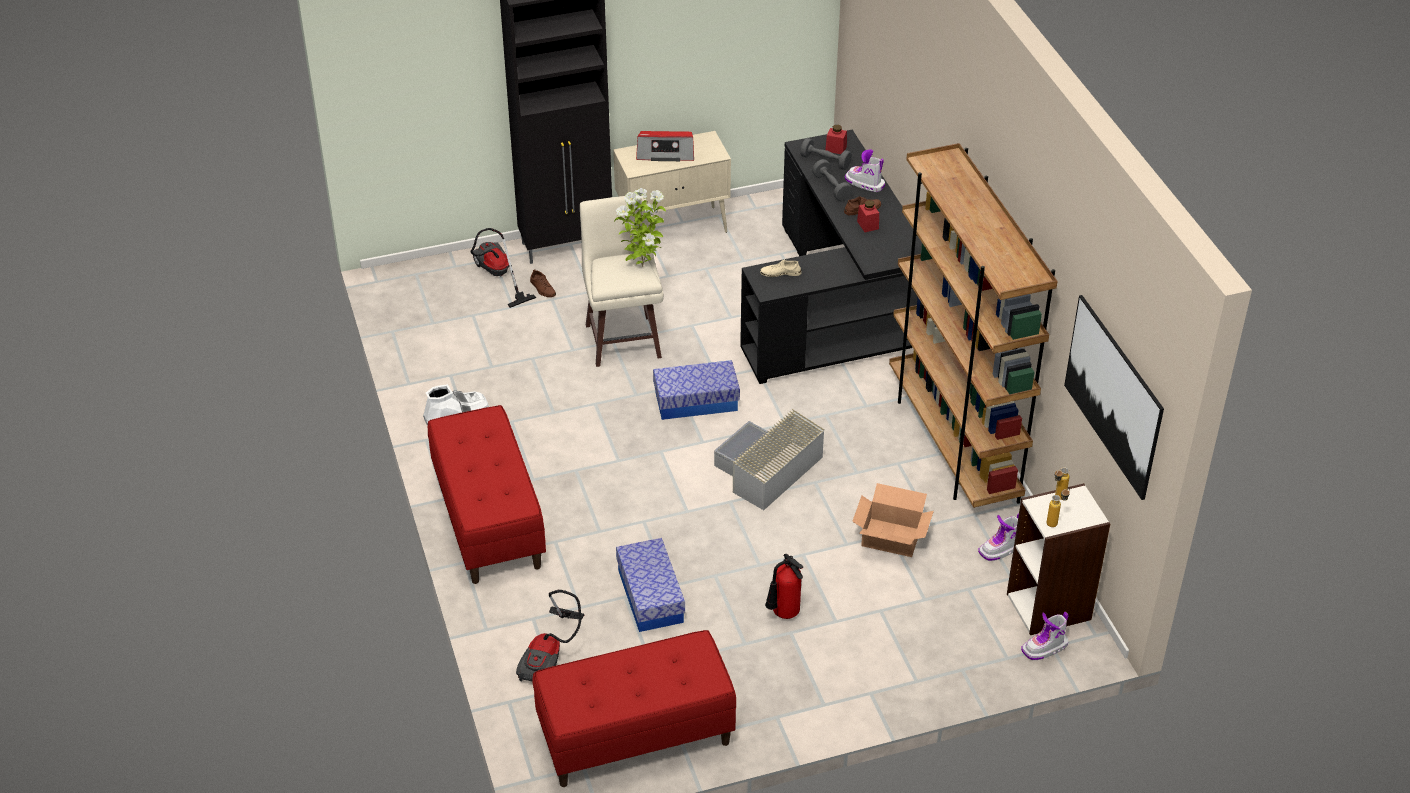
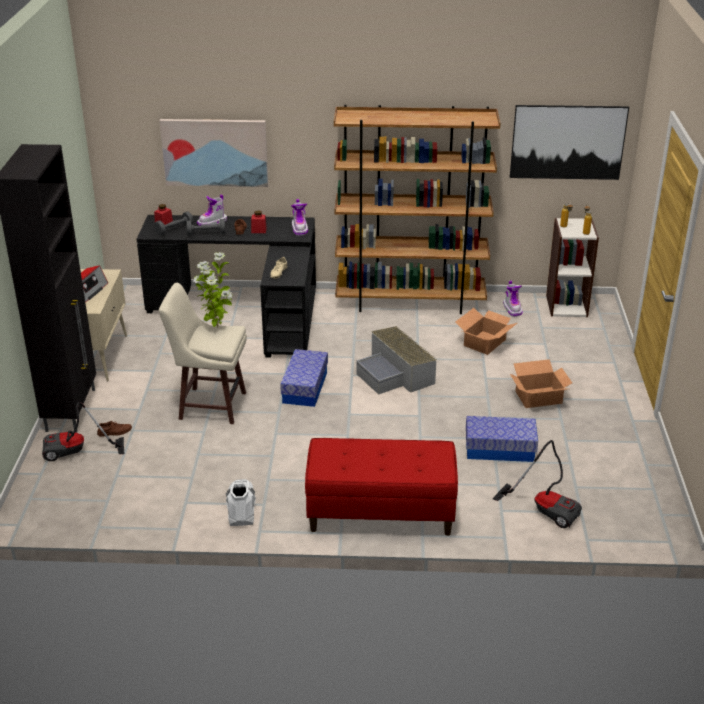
camera: 70 degrees left, 10 degrees down
(635, 737) = (638, 484): red bench -> none
(783, 614) = (539, 397): fire extinguisher -> cardboard box
(898, 107) = (215, 152): none -> picture
(1045, 648) = (599, 315): boot -> boot (300, 229)

